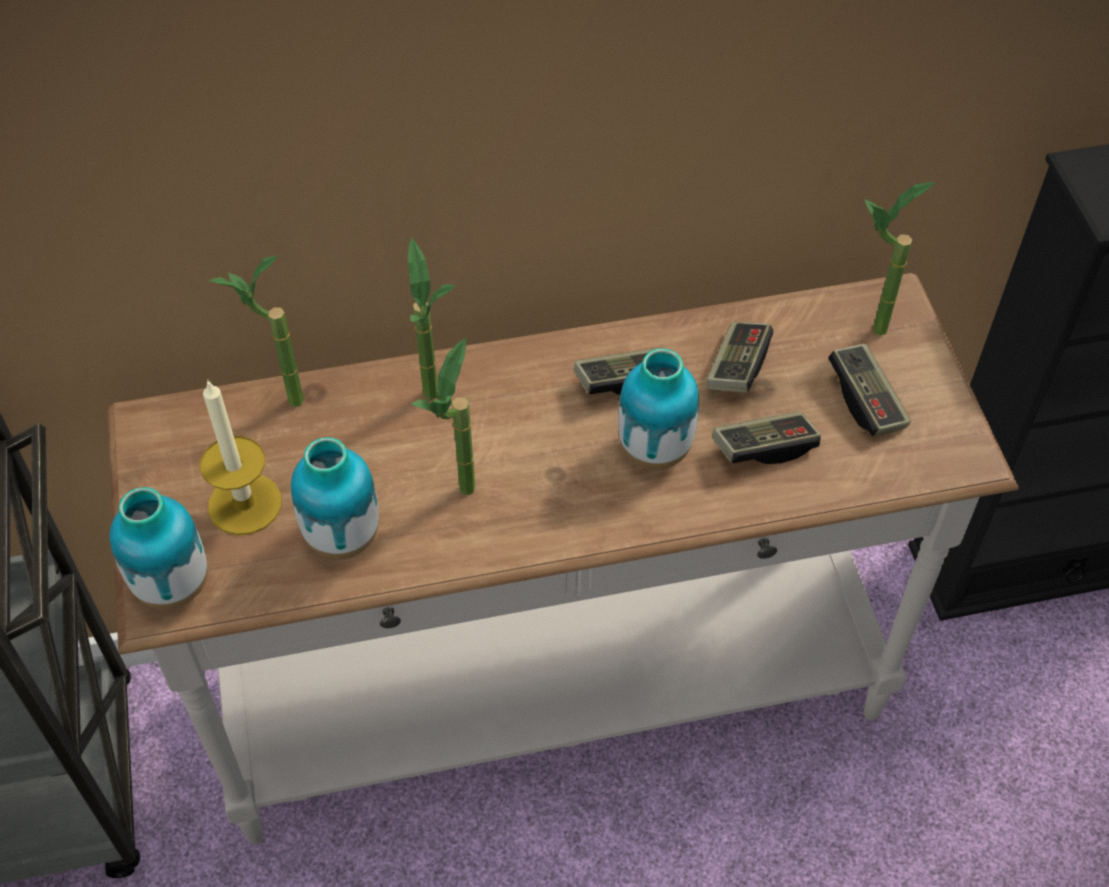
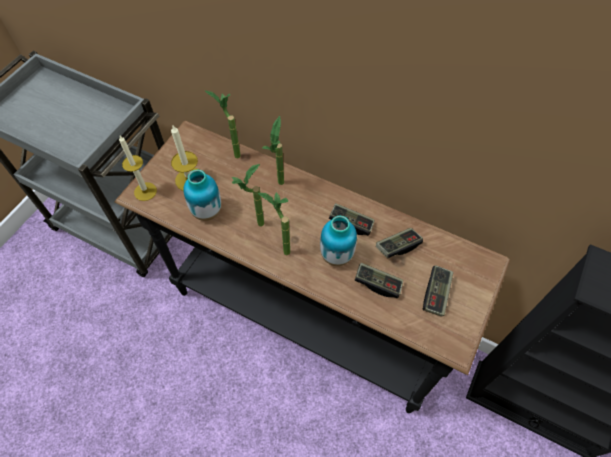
camera: 40 degrees right, 5 degrees up
(173, 586) = (145, 191): vase -> candle
(554, 701) = (305, 320): white console table -> black console table
(864, 331) = (463, 267): potted plant -> potted plant (280, 248)

